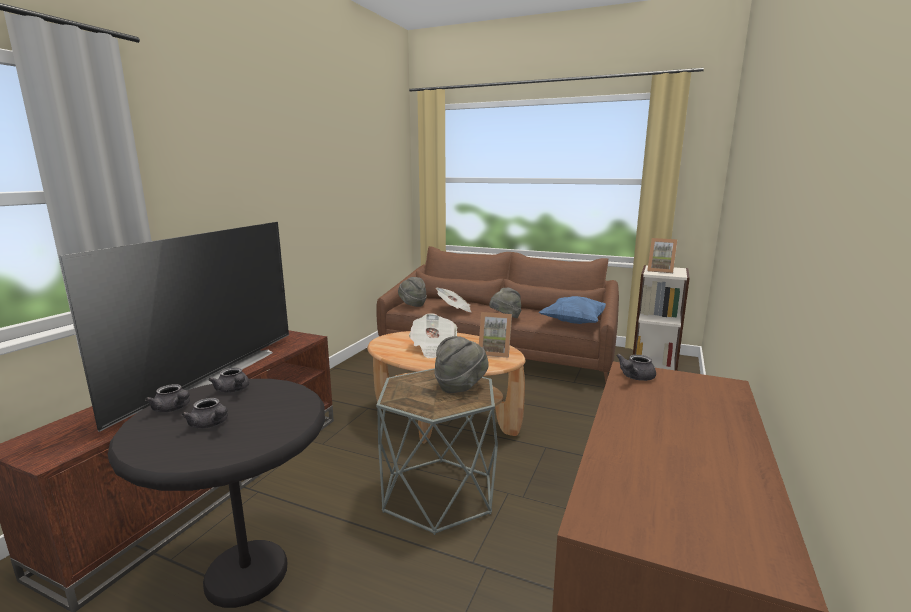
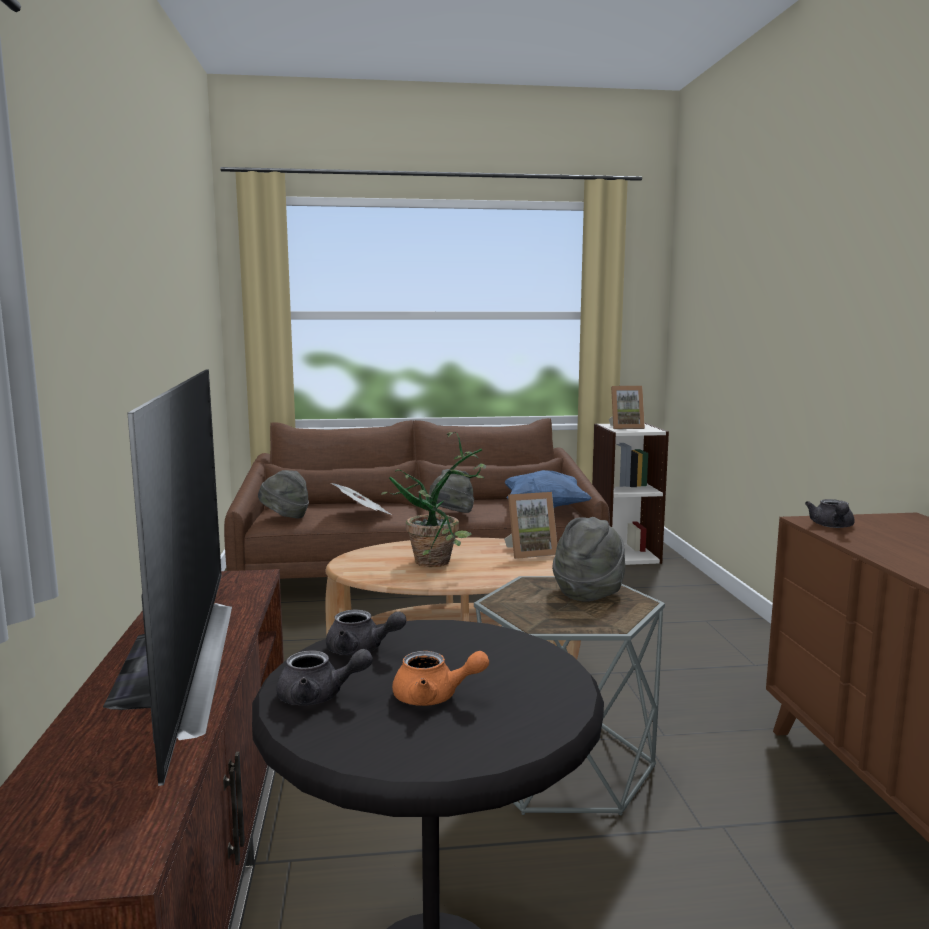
camera: 30 degrees left, 5 degrees down
(211, 424) = (434, 697): grey teapot -> orange teapot
(433, 348) = (442, 562): newspaper -> potted plant

